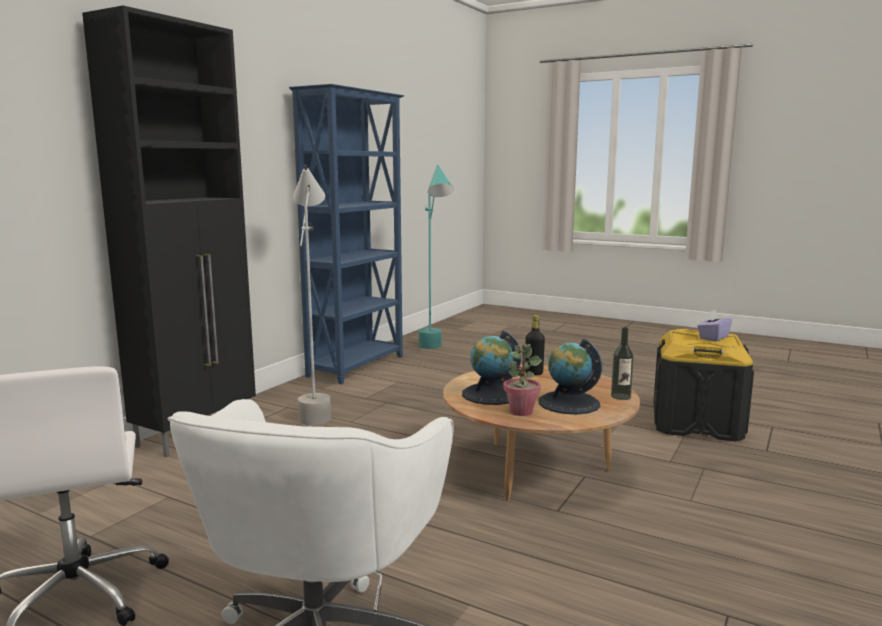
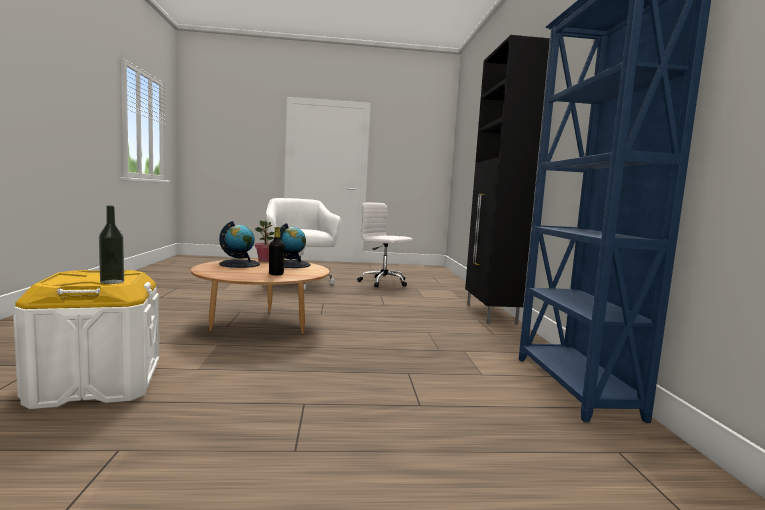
camera: 145 degrees right, 5 degrees down
(316, 409) = (472, 335): grey floor lamp -> none
(435, 350) = (590, 458): turquoise floor lamp -> none
(620, 396) = (204, 268): bottle -> bottle (112, 282)
(697, 423) = (96, 384): black storage box -> white storage box
(713, 337) = (80, 277): purple tissue box -> none

